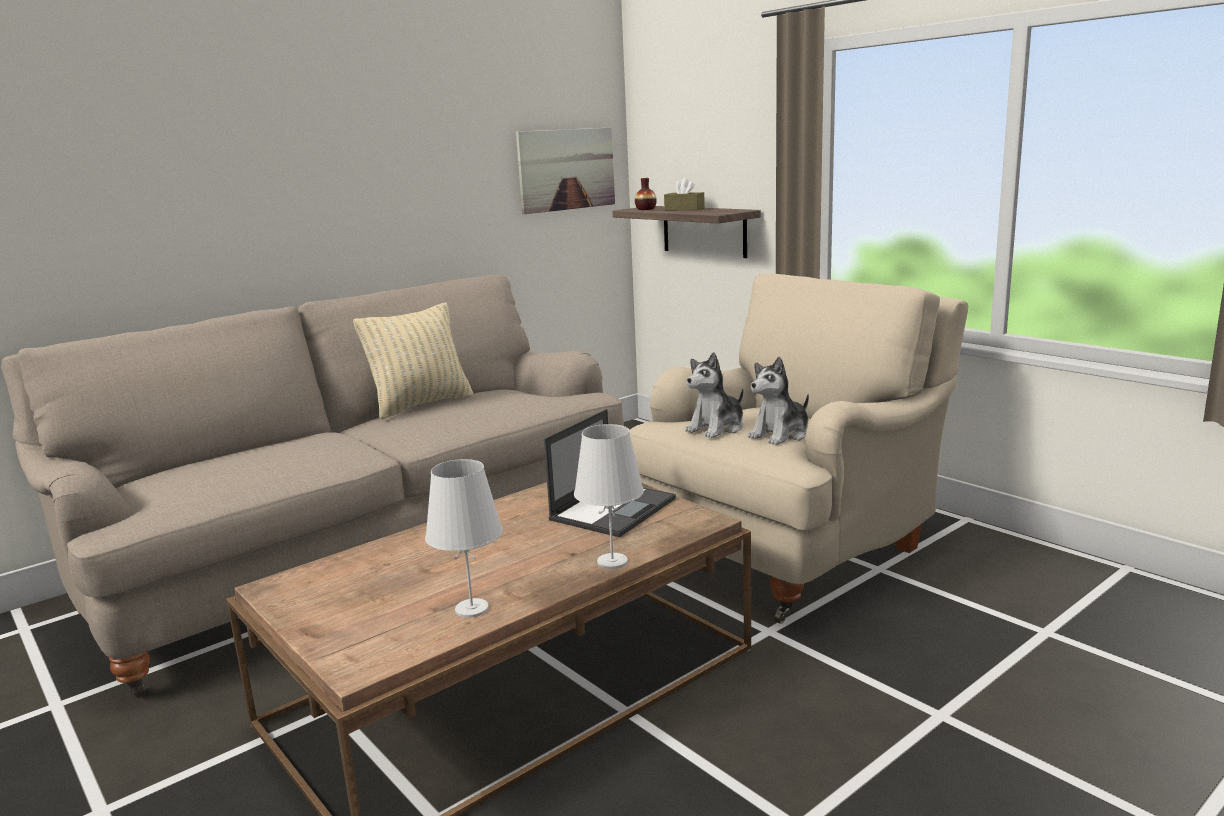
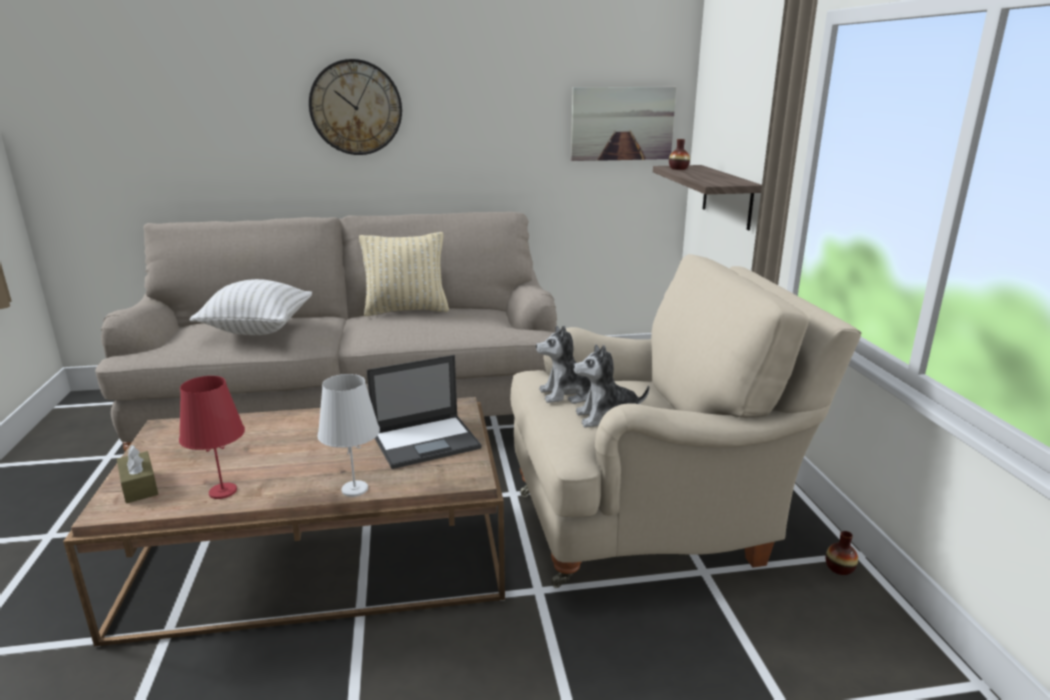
camera: 30 degrees right, 5 degrees up
(268, 458) = (258, 329): none -> white pillow
(280, 167) = (356, 107): none -> wall clock
(471, 609) = (222, 491): white table lamp -> red table lamp
(684, 209) = (706, 174): brown tissue box -> brown tissue box (139, 486)
(966, 532) = (839, 568): none -> vase

